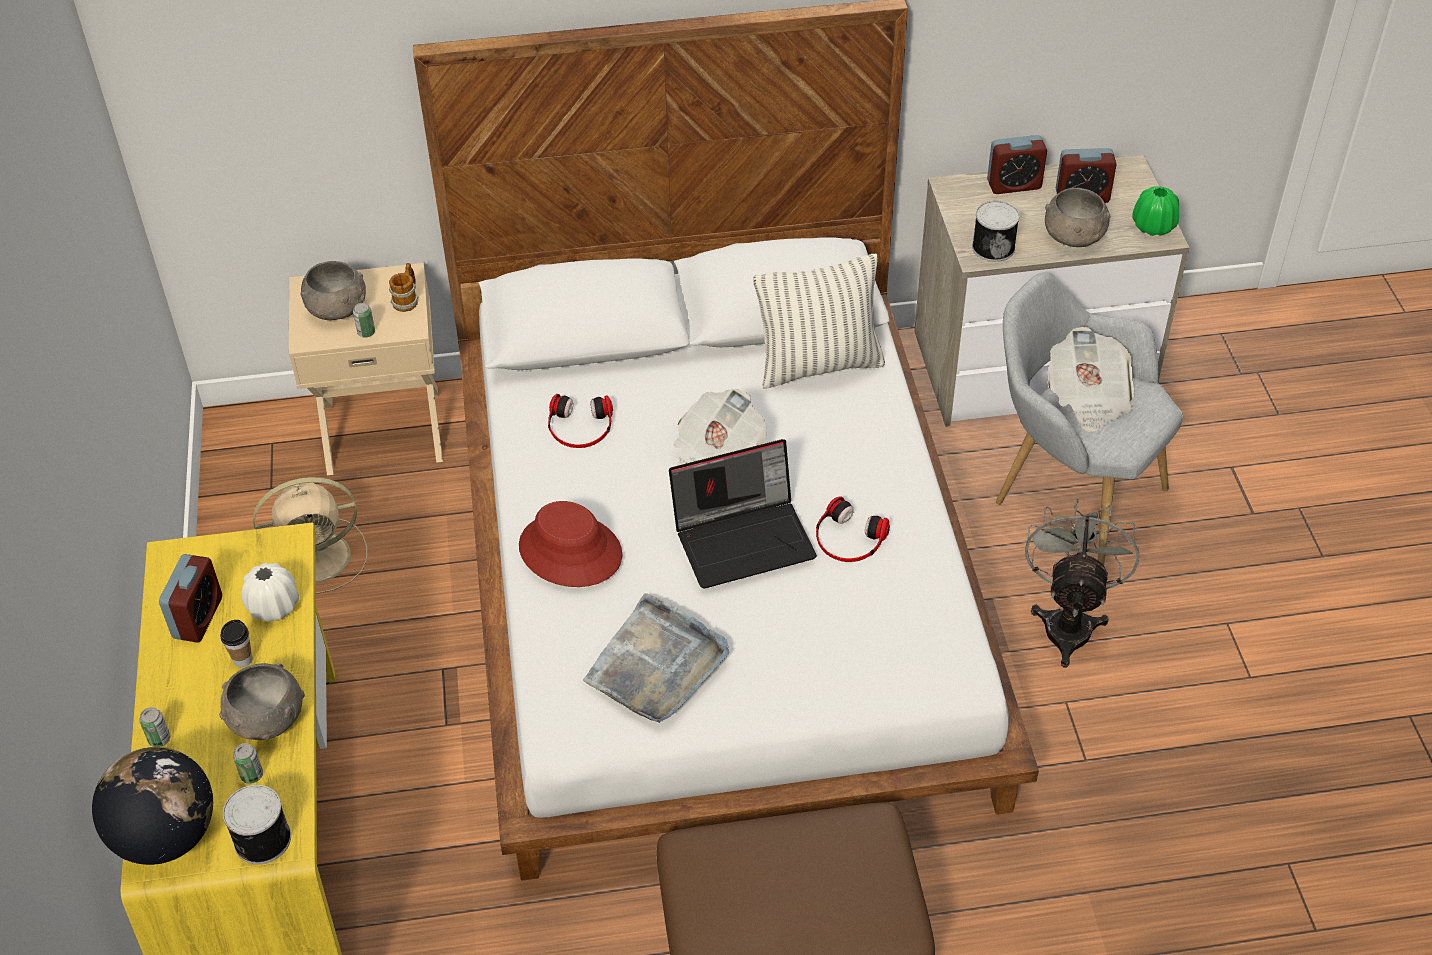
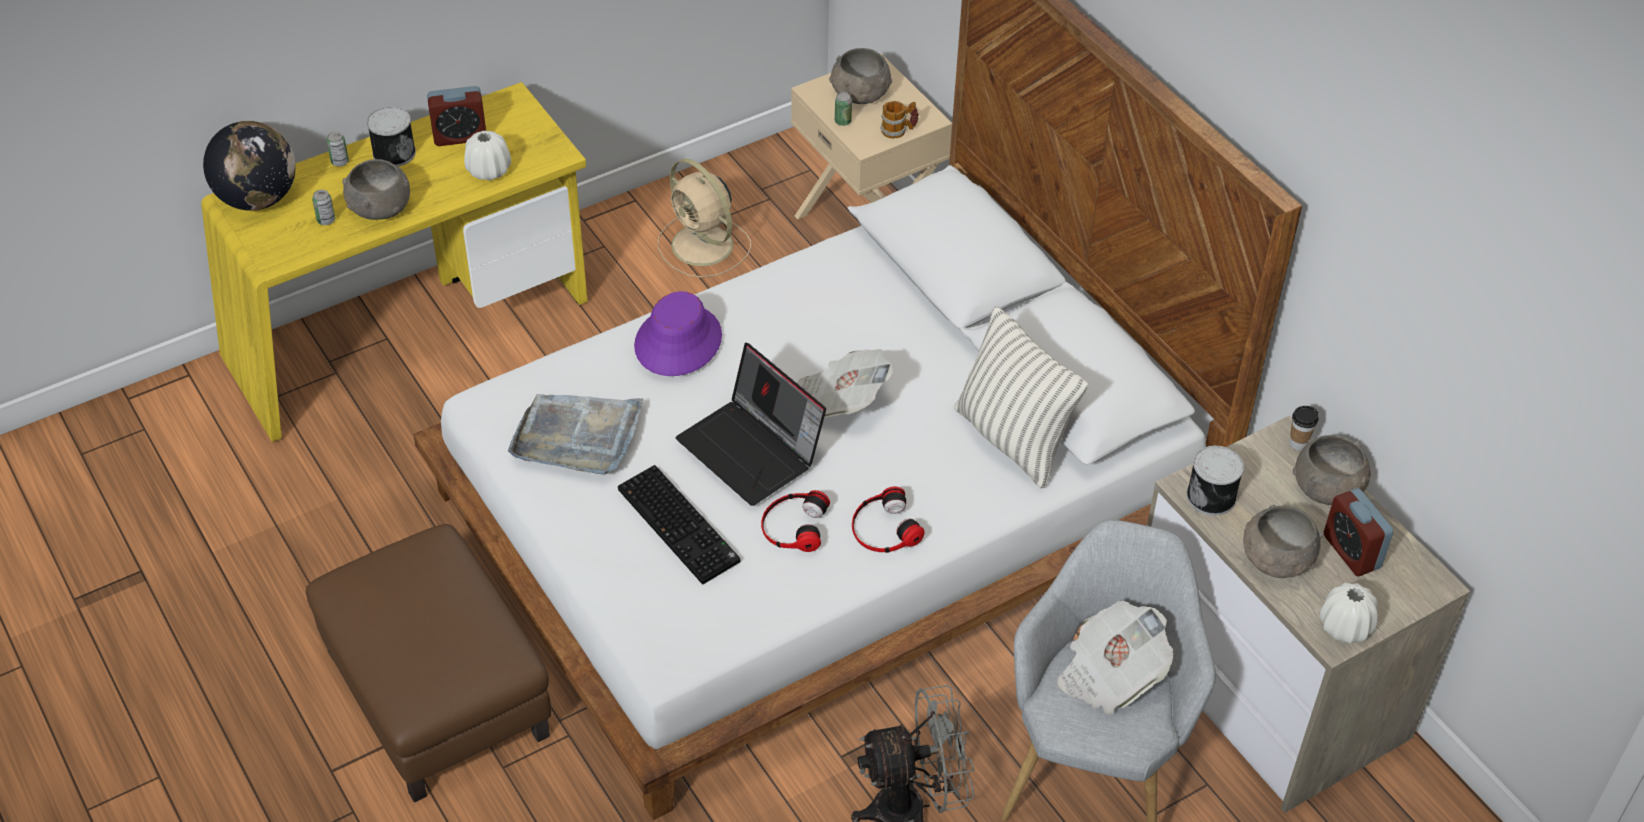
camera: 65 degrees right, 0 degrees up
(243, 659) = (430, 174): cup -> cup (1298, 443)
(261, 840) = (271, 247): can -> can (393, 152)
(570, 551) = (677, 341): red hat -> purple hat
(580, 427) = (831, 300): headphones -> headphones (884, 528)
(808, 619) = (681, 525): none -> keyboard
(1014, 185) = (1328, 488): alarm clock -> grey bowl
(1153, 226) = (1345, 627): green vase -> white vase

